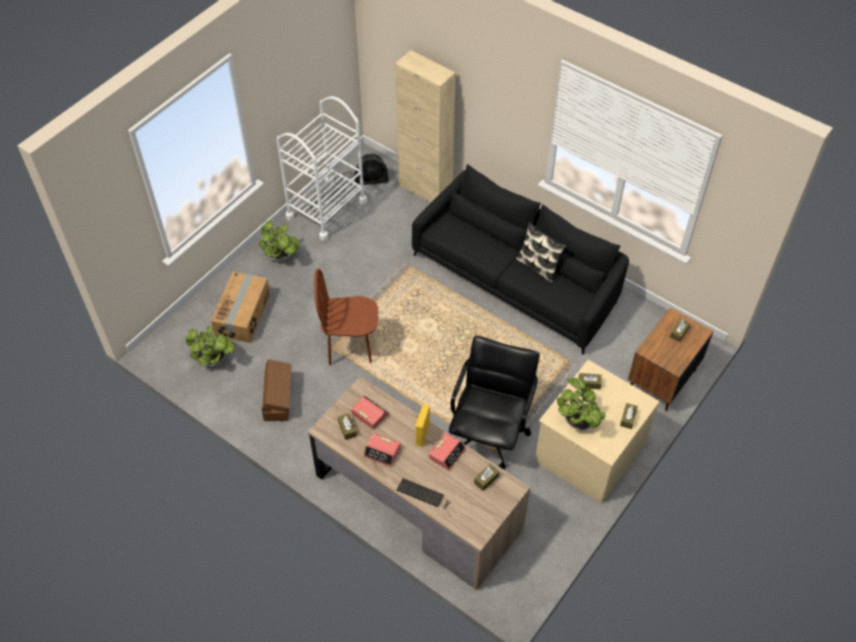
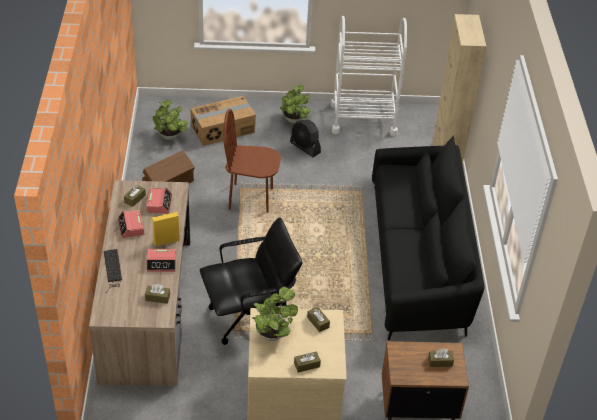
camera: 50 degrees right, 10 degrees down
(350, 347) = (251, 198): brown chair -> brown chair turned 45 degrees counterclockwise
(371, 180) = (419, 127): black fan -> black fan (305, 147)
(538, 266) = (421, 245): pillow -> none

